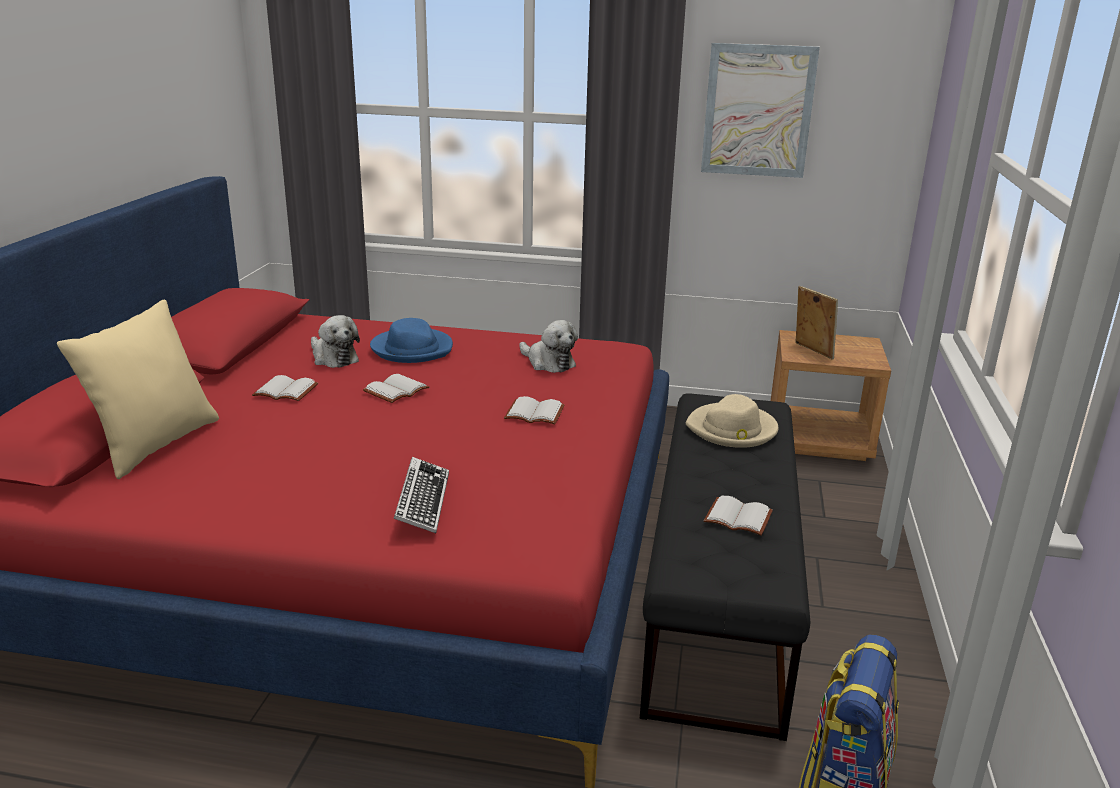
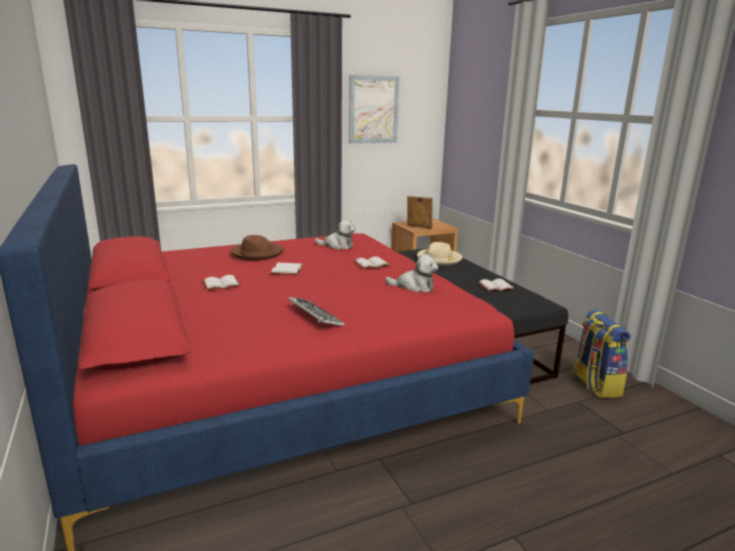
camera: 35 degrees left, 5 degrees down
(155, 445) = (192, 325): beige pillow -> none
(333, 358) = (218, 266): plush toy -> plush toy (414, 287)
(412, 349) = (257, 253): blue hat -> brown hat
(422, 501) = (397, 304): keyboard -> keyboard (314, 316)

